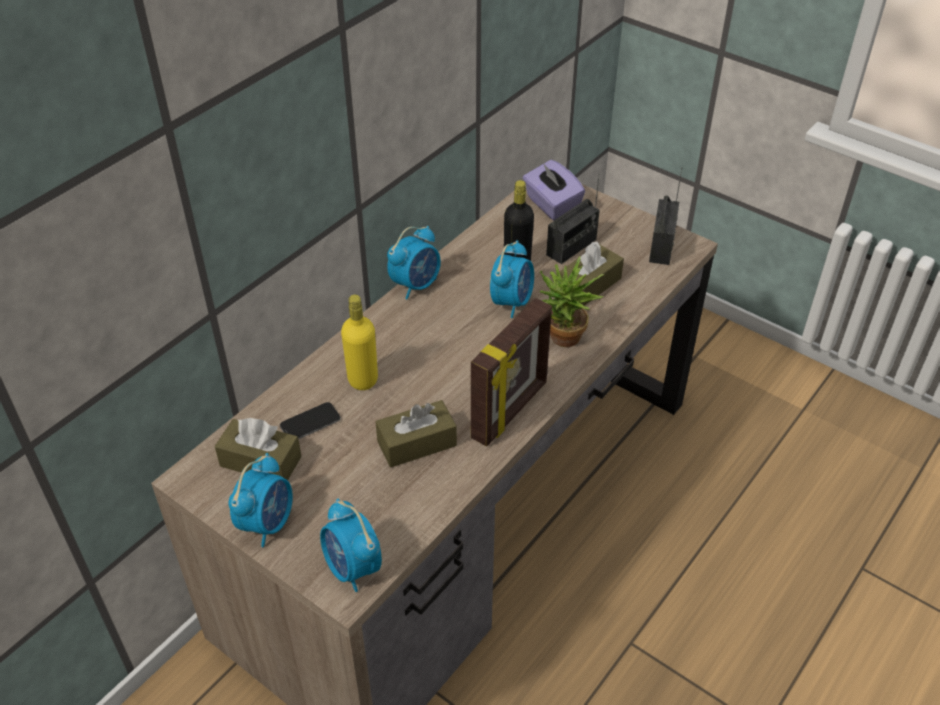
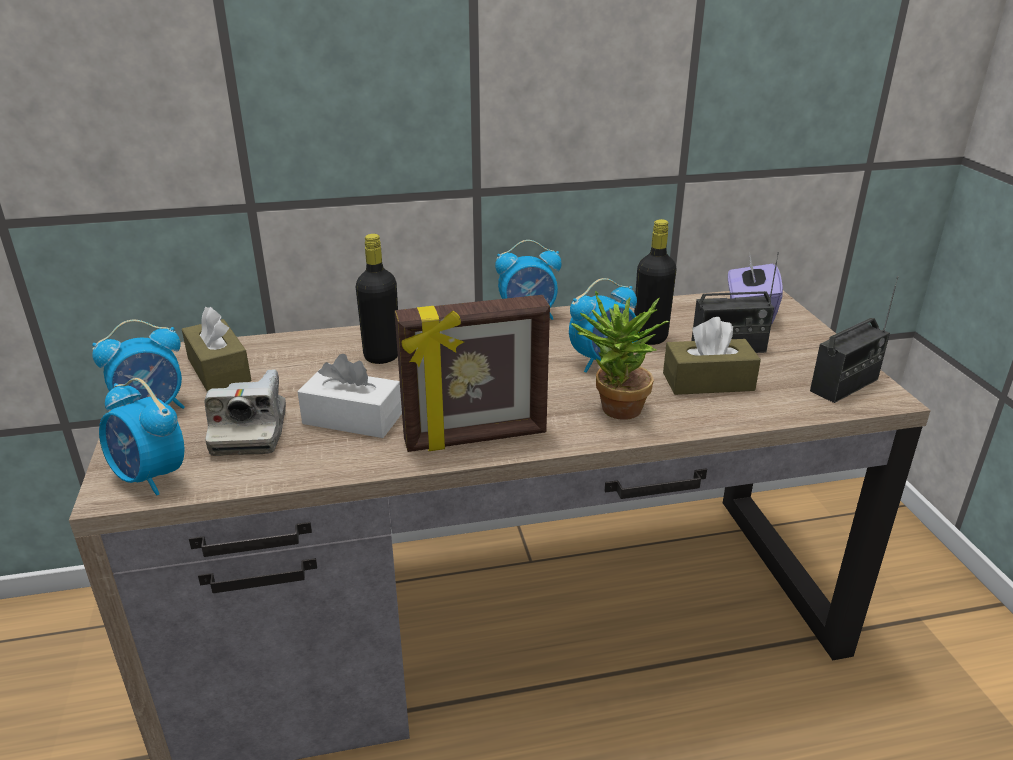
camera: 40 degrees right, 15 degrees down
(310, 423) = (295, 364): phone -> none
(353, 568) = (150, 477): alarm clock -> alarm clock turned 60 degrees counterclockwise
(363, 379) = (382, 356): yellow bottle -> black bottle
(365, 495) = (250, 432): none -> camera
(417, 443) = (352, 419): brown tissue box -> white tissue box

